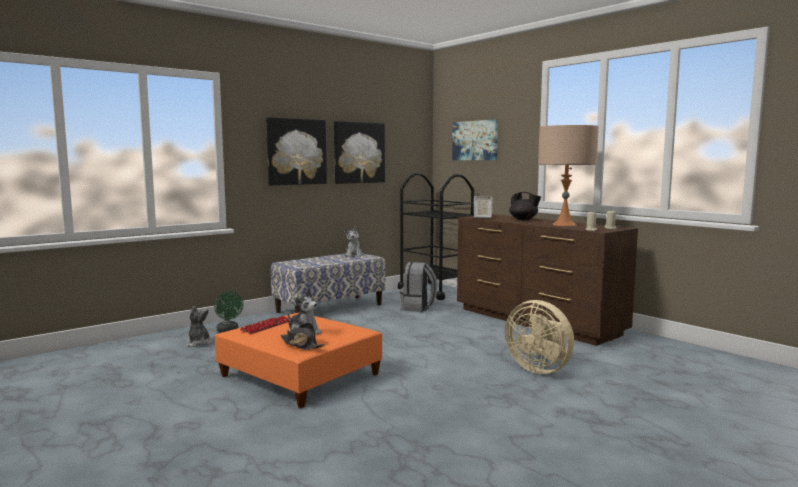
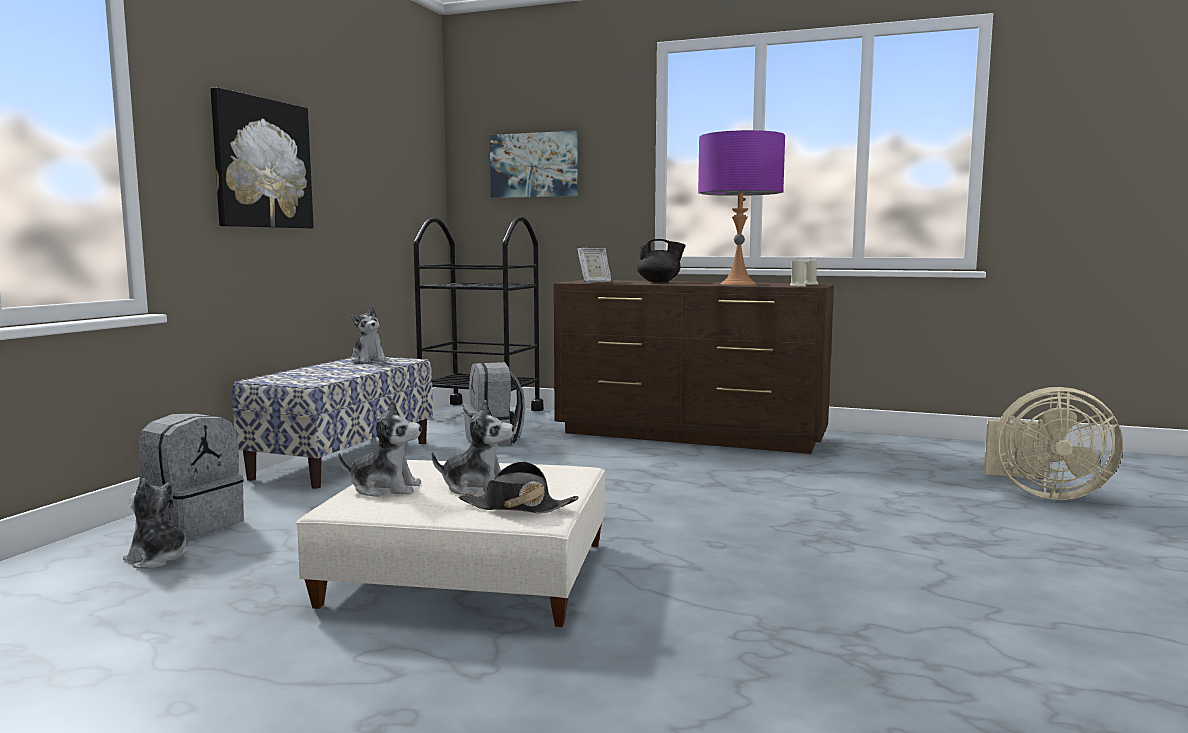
camera: 30 degrees left, 0 degrees up
(228, 330) = (193, 525): green fan -> grey backpack
(266, 326) = (385, 488): keyboard -> plush toy
(300, 375) = (468, 573): orange ottoman -> beige ottoman
(359, 152) = (354, 176): picture -> none
(539, 369) = (800, 493): beige fan -> beige fan (1043, 494)
(564, 224) = (738, 284): beige table lamp -> purple table lamp

